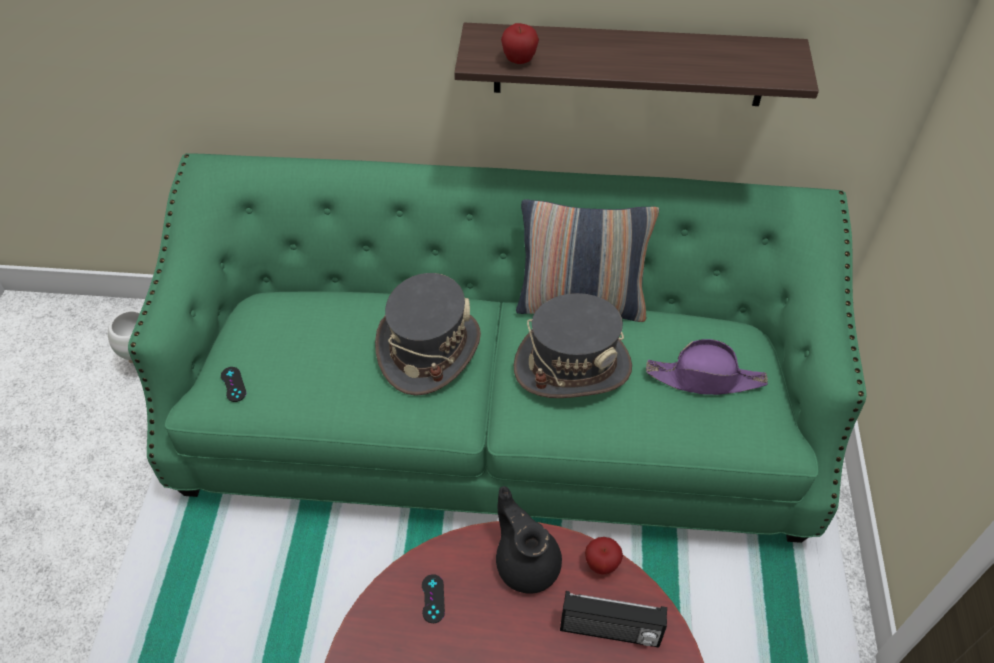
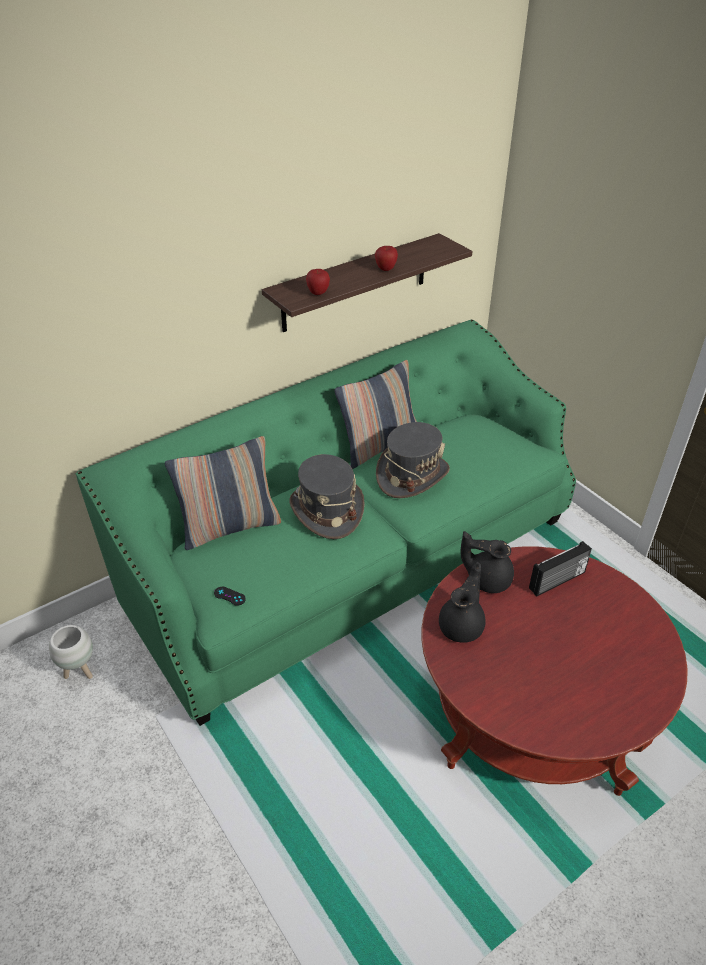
camera: 40 degrees left, 10 degrees down
(316, 304) = (230, 527): none -> pillow
(433, 598) = (462, 626): black game controller -> black teapot
(601, 565) = (521, 556): apple -> apple (385, 269)
(705, 378) = (480, 445): purple hat -> none

